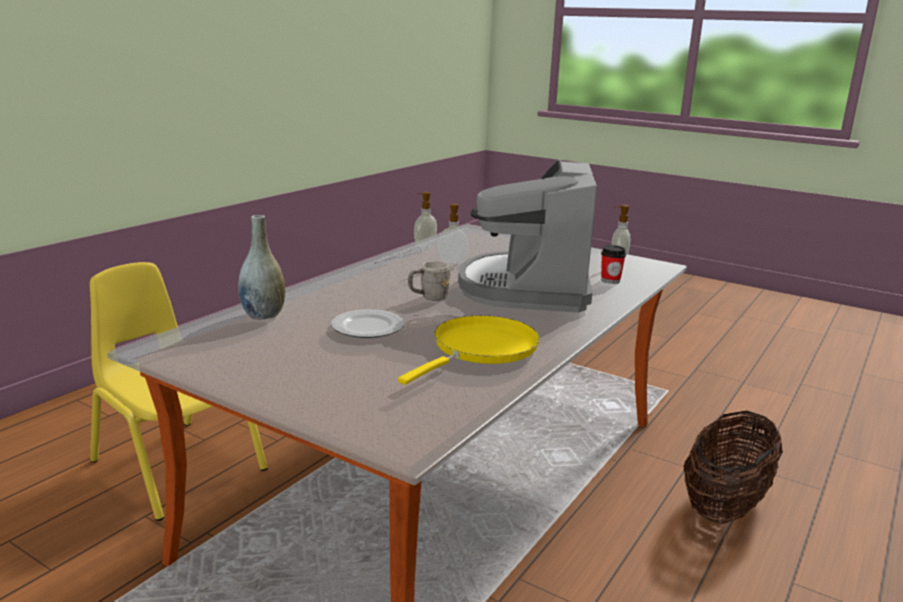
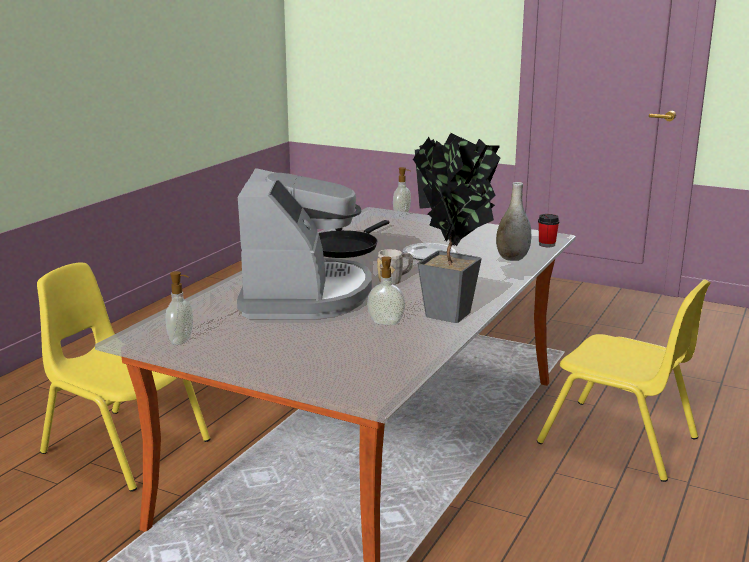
camera: 175 degrees right, 0 degrees up
(392, 262) = (453, 317): none -> potted plant
(424, 247) = (429, 346): soap dispenser -> soap dispenser (402, 215)
(481, 349) = (344, 247): yellow frying pan -> black frying pan
(610, 280) = (212, 311): cup -> cup (547, 244)
(725, 505) = (124, 447): basket -> yellow chair

